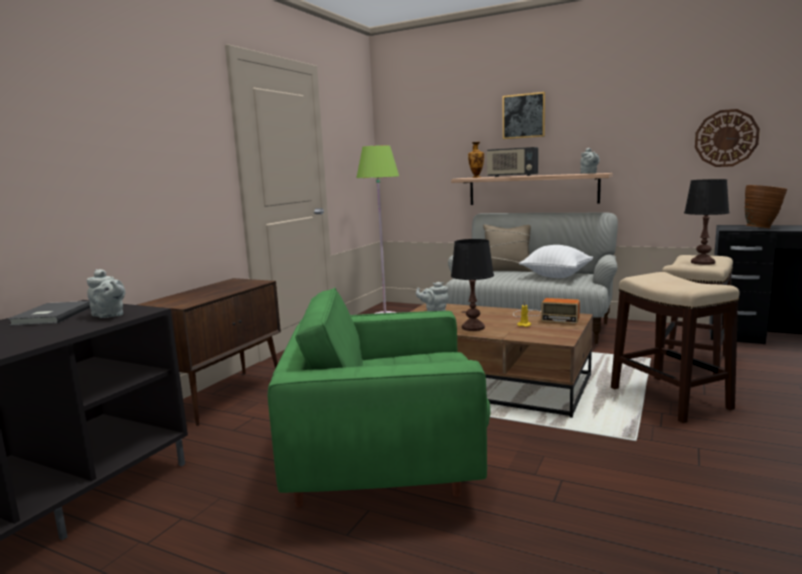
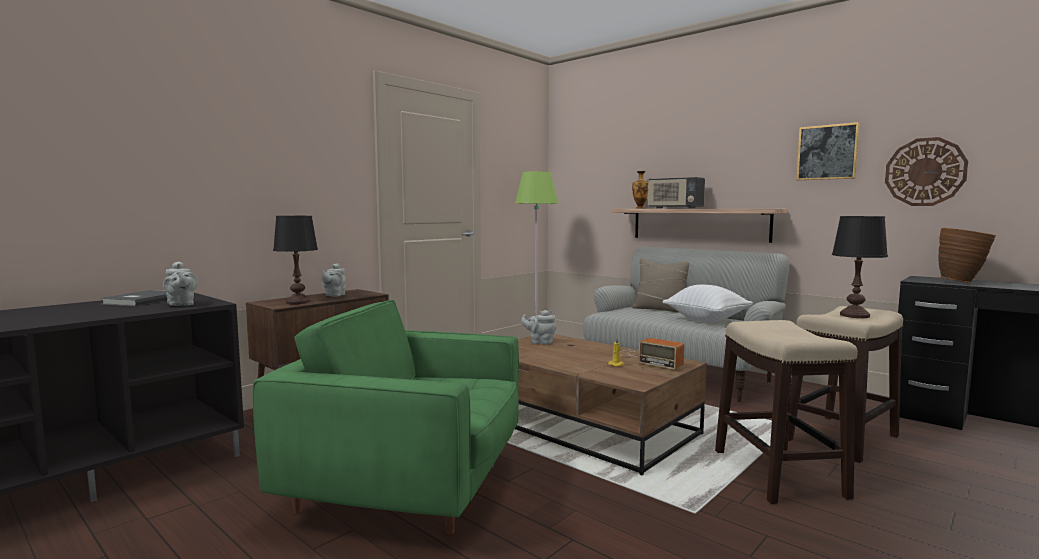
camera: 15 degrees right, 5 degrees down
(473, 327) = (559, 361): black table lamp -> black table lamp (297, 302)
(523, 116) = (693, 144): picture -> picture (827, 152)
(589, 173) = (756, 208): grey teapot -> grey teapot (334, 295)

